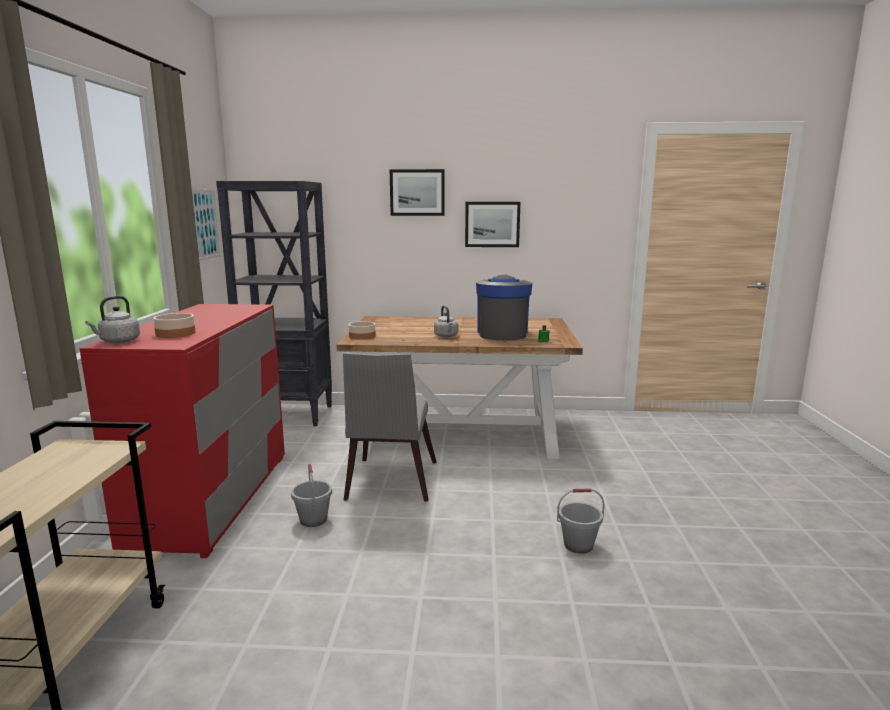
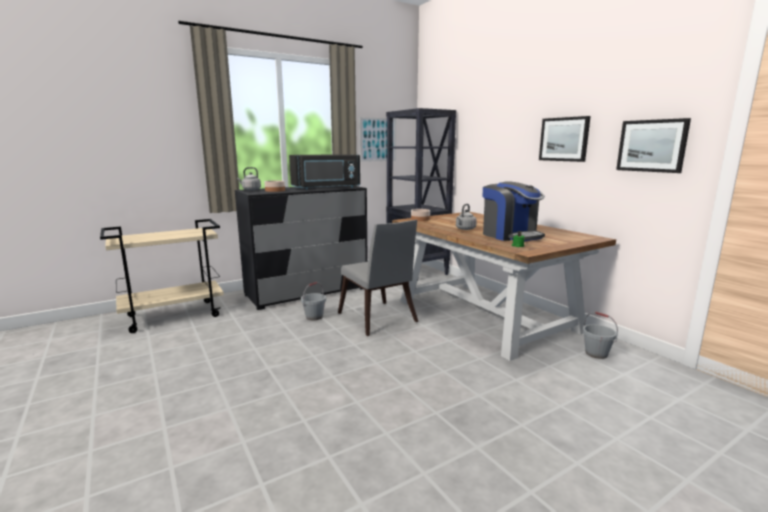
camera: 55 degrees right, 0 degrees up
(212, 499) = (307, 291): red dresser -> black dresser
(225, 314) = (326, 188): none -> black microwave
(389, 483) = (378, 320): grey chair -> grey chair turned 90 degrees counterclockwise
(417, 192) = (511, 113): picture -> picture (652, 146)
(502, 333) = (510, 235): coffee machine -> coffee machine turned 90 degrees clockwise
(578, 545) = (382, 404): grey bucket -> grey bucket (596, 354)

